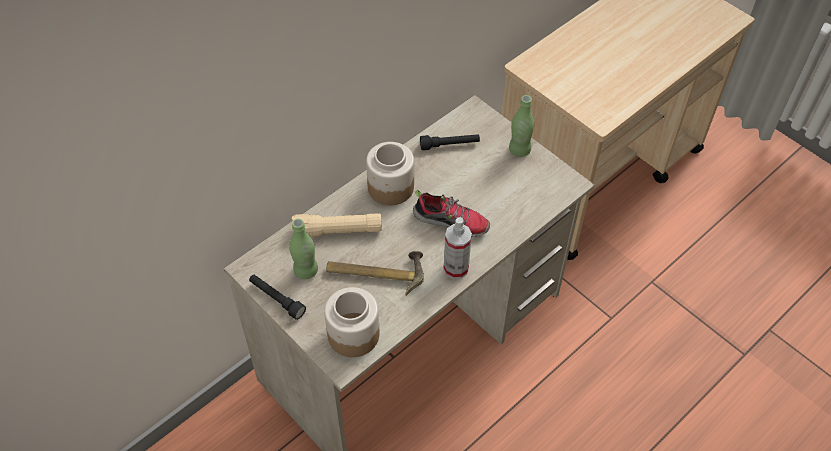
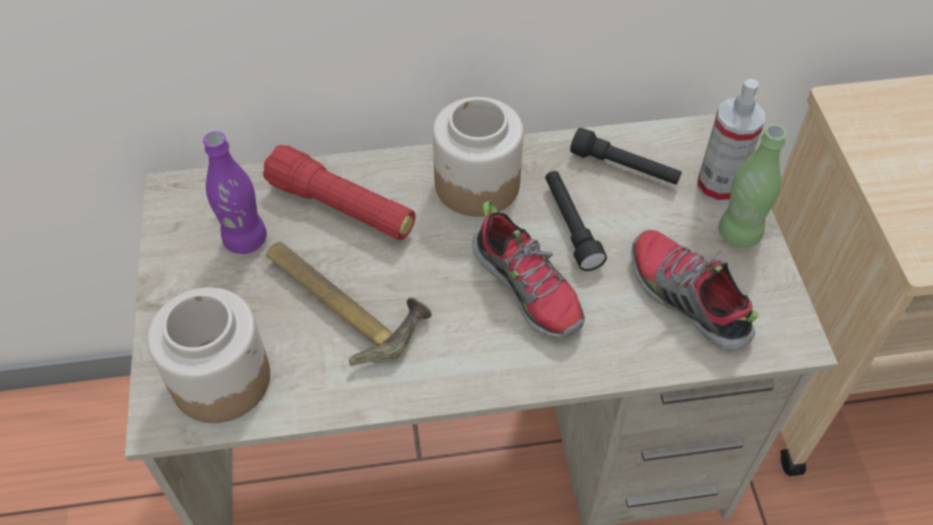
camera: 35 degrees right, 0 degrees up
(276, 299) = (168, 258): black flashlight -> black flashlight (570, 226)
(306, 271) = (245, 240): green bottle -> purple bottle
(337, 231) = (342, 207): beige flashlight -> red flashlight
(456, 268) = (471, 369): spray bottle -> spray bottle (718, 187)
(518, 190) = (686, 298): none -> shoe

